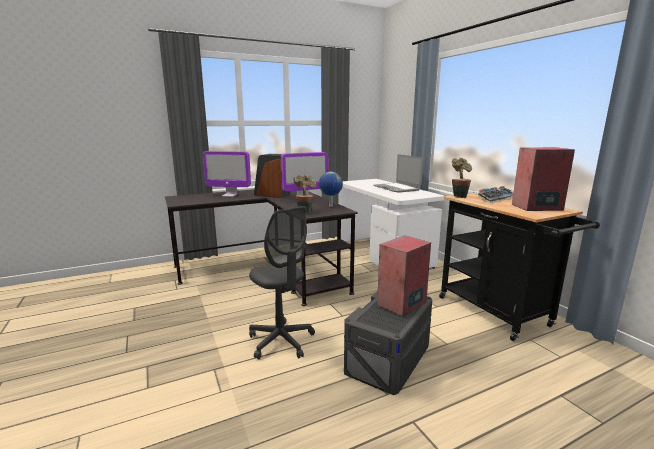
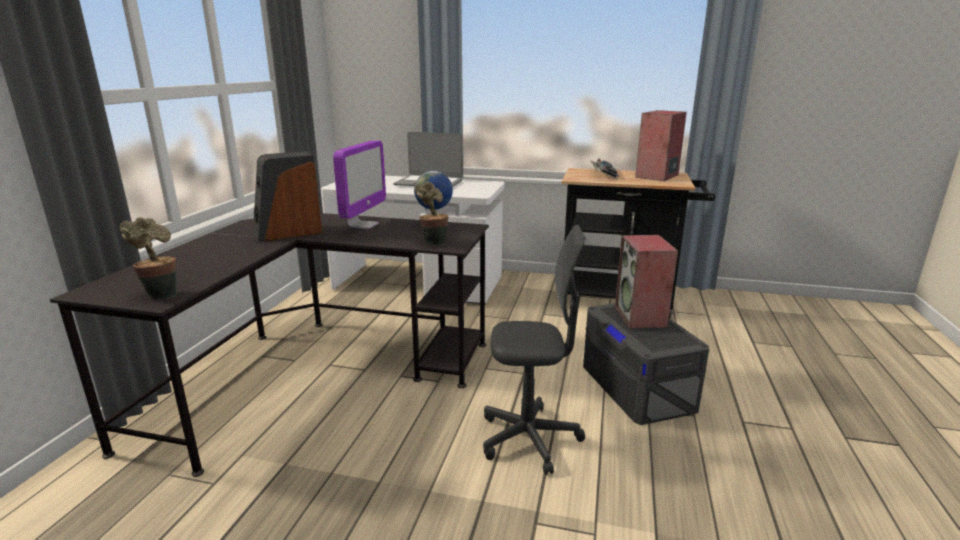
camera: 50 degrees left, 5 degrees up
(229, 195) = (210, 254): monitor -> none
(459, 196) = (574, 178): potted plant -> potted plant (160, 294)

